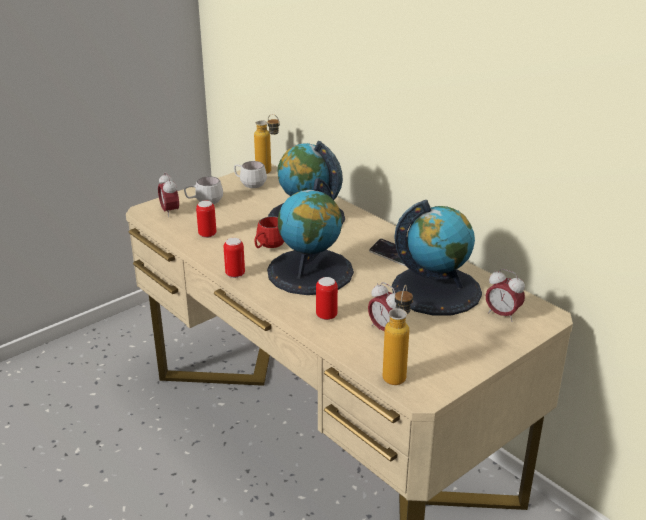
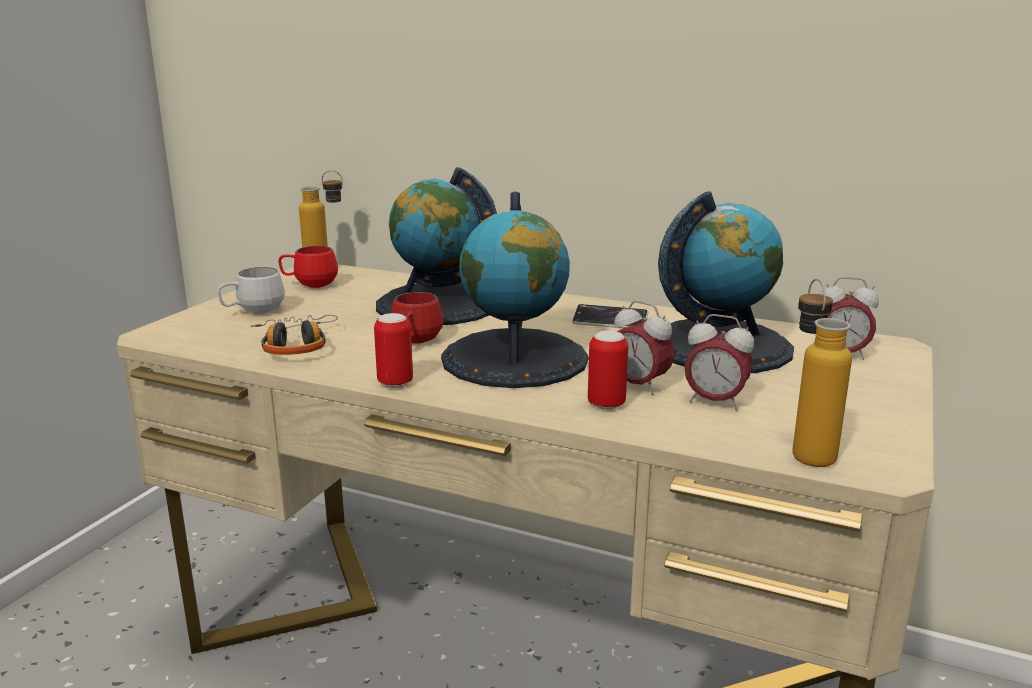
camera: 25 degrees left, 10 degrees down
(170, 212) = (201, 330): alarm clock -> alarm clock (638, 386)
(207, 235) = (296, 345): can -> headphones
(249, 184) = (309, 285): white mug -> red mug

